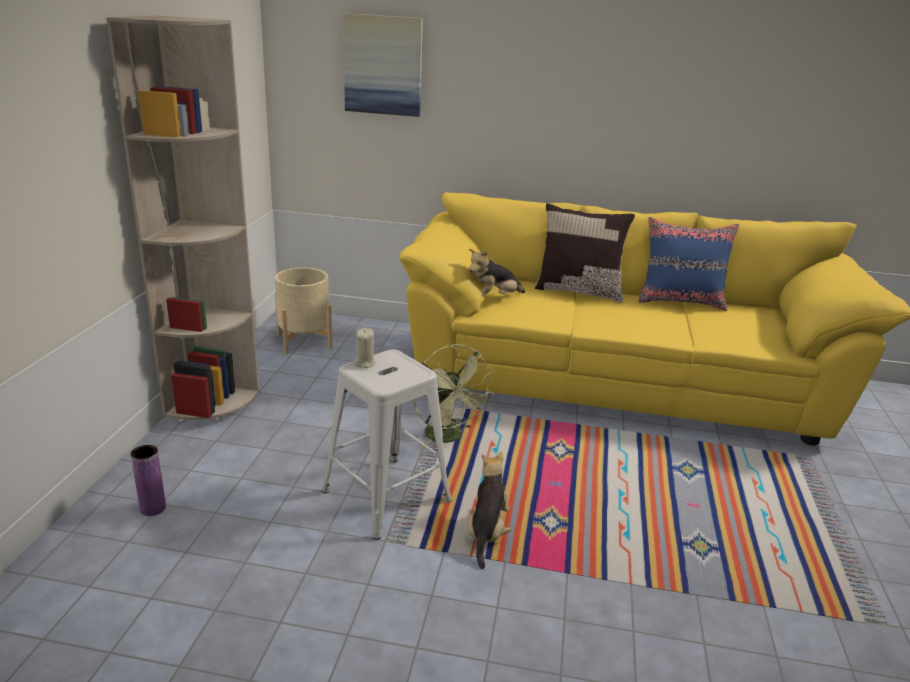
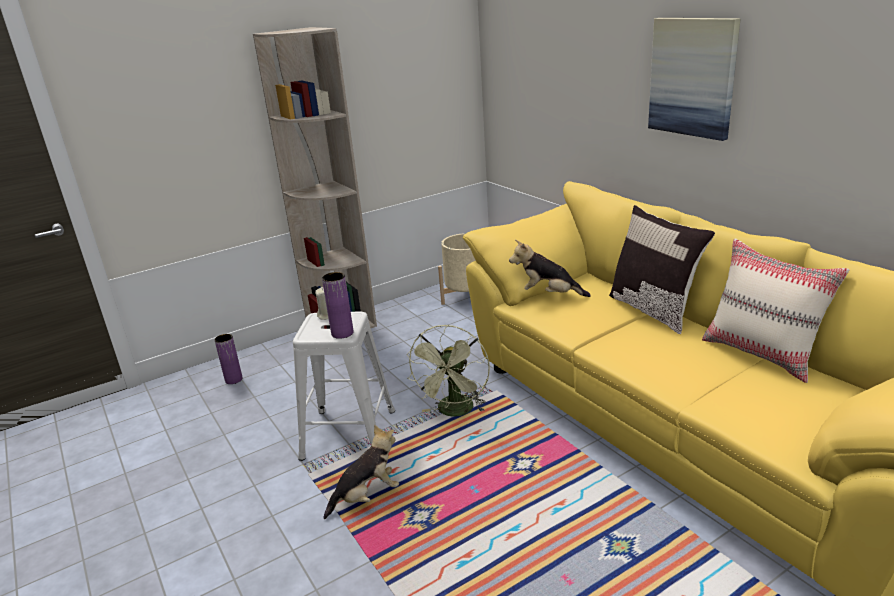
camera: 50 degrees right, 0 degrees up
(383, 65) = (550, 53): picture -> picture (692, 77)
(414, 372) = (342, 333): none -> purple vase
(680, 301) = (762, 354): blue pillow -> beige pillow

